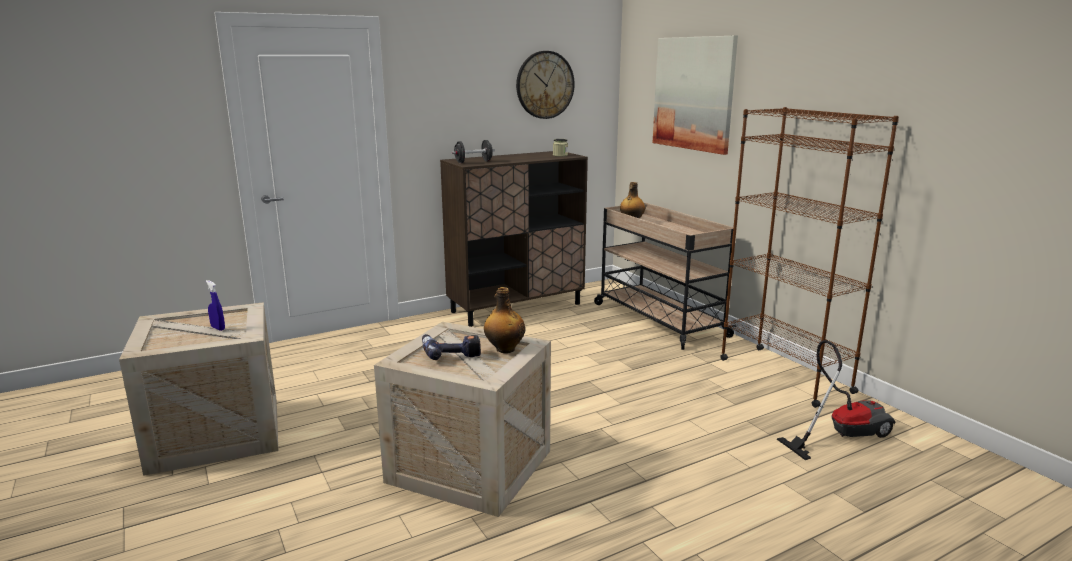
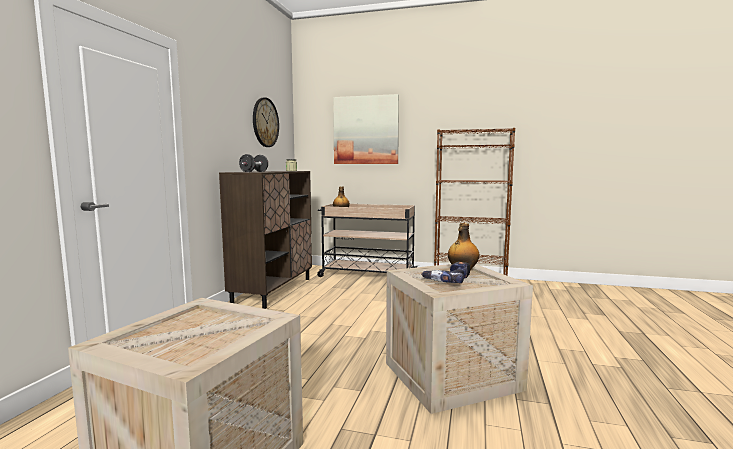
camera: 45 degrees left, 10 degrees down
(218, 328) = (219, 323): blue spray bottle -> none
(840, 433) = (536, 293): vacuum cleaner -> none

